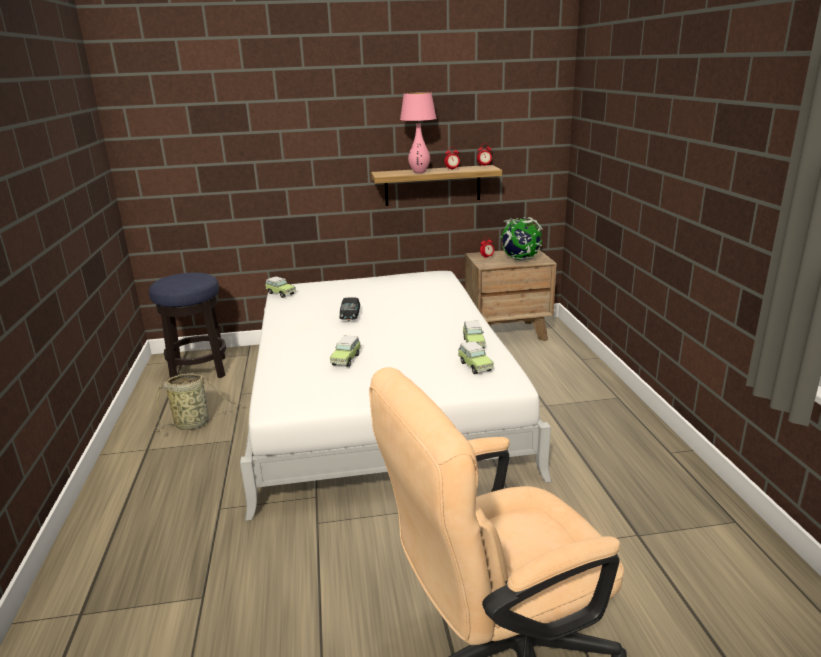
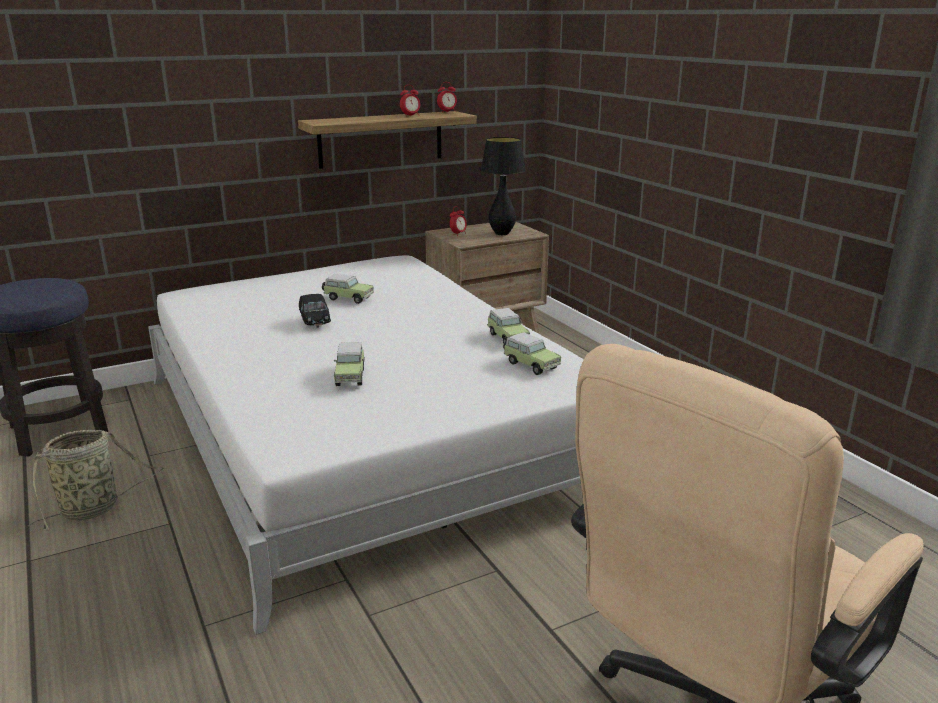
camera: 20 degrees left, 0 degrees up
(280, 293) = (183, 301): toy car -> toy car (347, 298)
(419, 172) = (369, 119): pink table lamp -> none
(520, 259) = (502, 233): globe -> black table lamp

